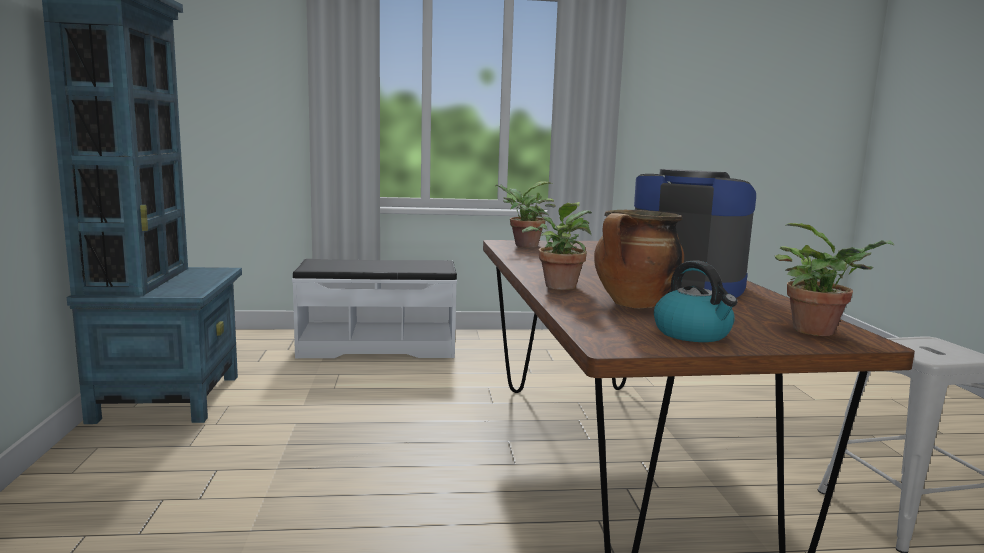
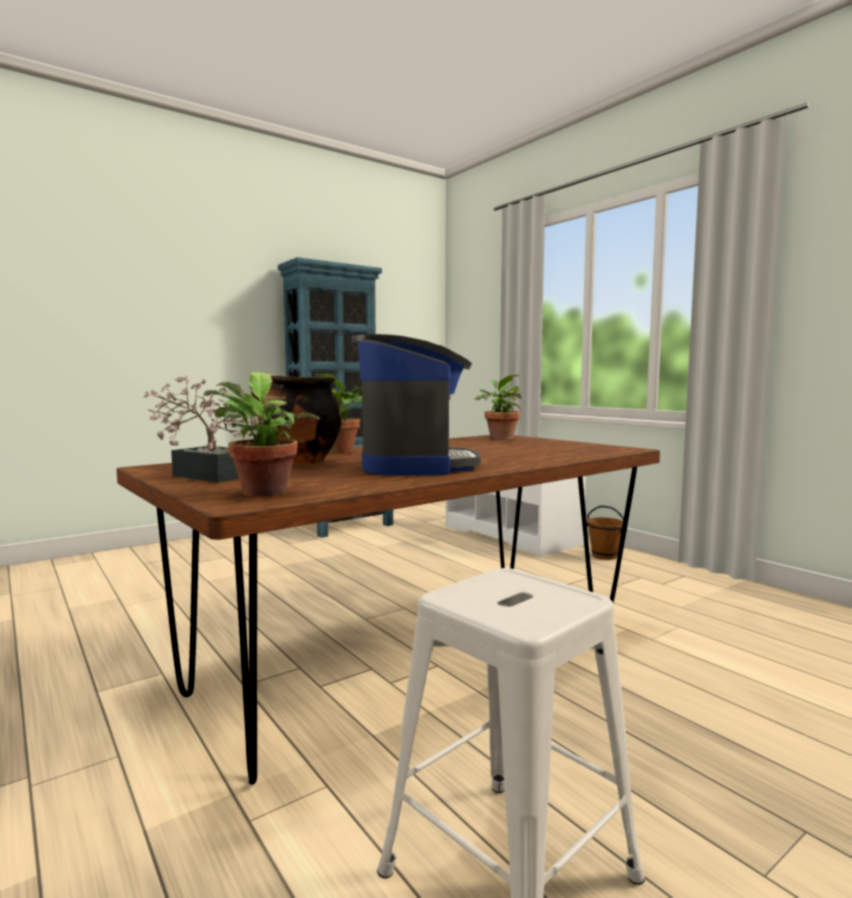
camera: 60 degrees right, 5 degrees down
(487, 341) = (605, 556): none -> brown bucket
(693, 334) = (208, 474): kettle -> potted plant

